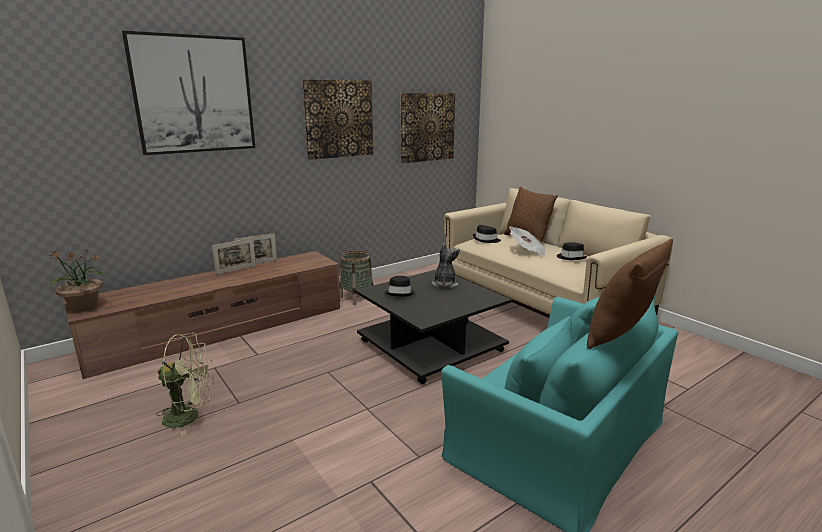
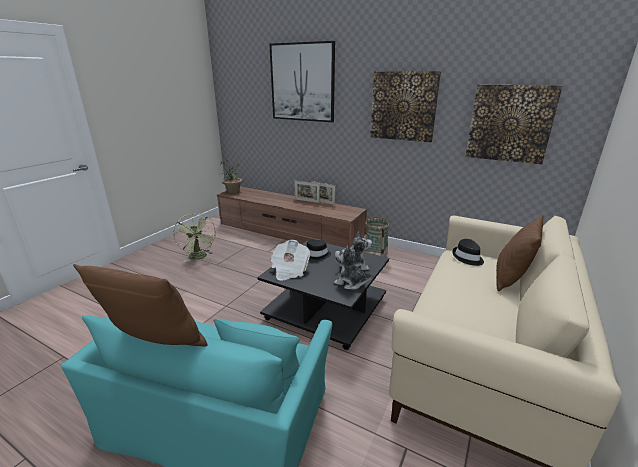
camera: 65 degrees right, 5 degrees up
(472, 291) = (350, 283): none -> plush toy
(527, 251) = (463, 286): newspaper -> newspaper (289, 270)
(571, 257) = (483, 318): black hat -> none

